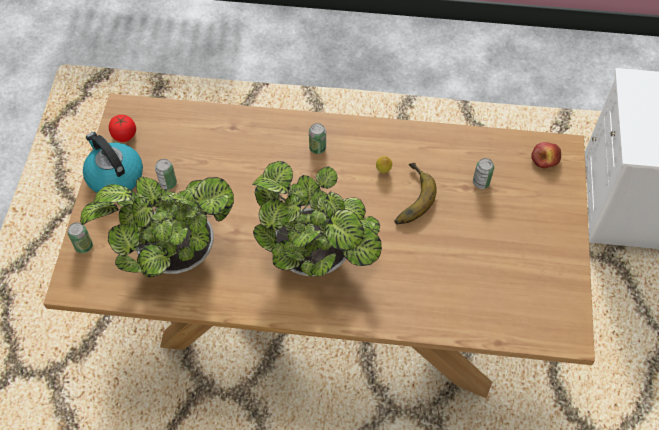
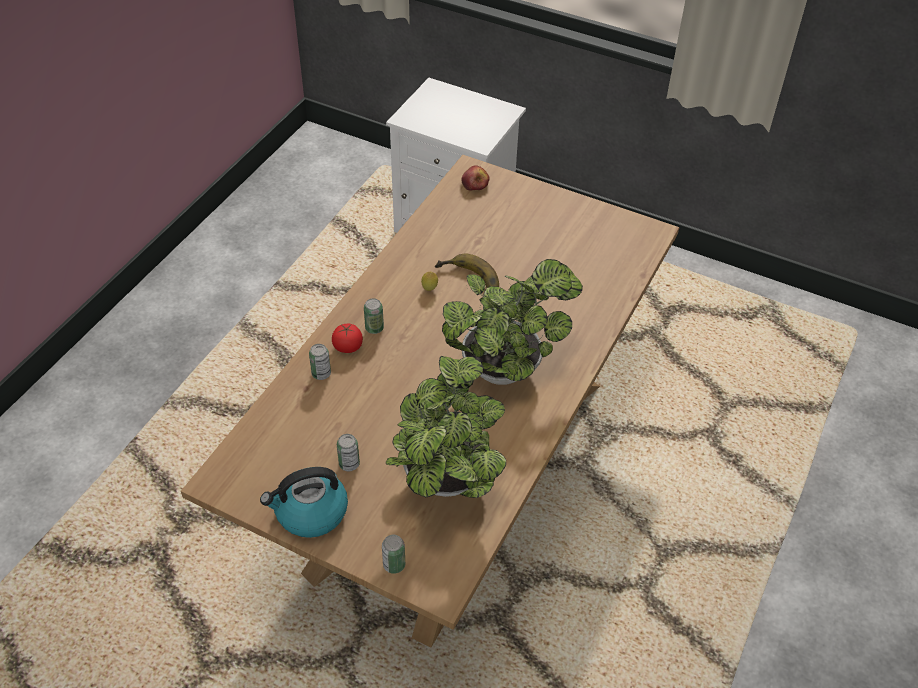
camera: 70 degrees left, 10 degrees down
(124, 135) = (255, 489): tomato -> tomato (348, 347)
(481, 182) = (478, 230): can -> can (321, 374)

